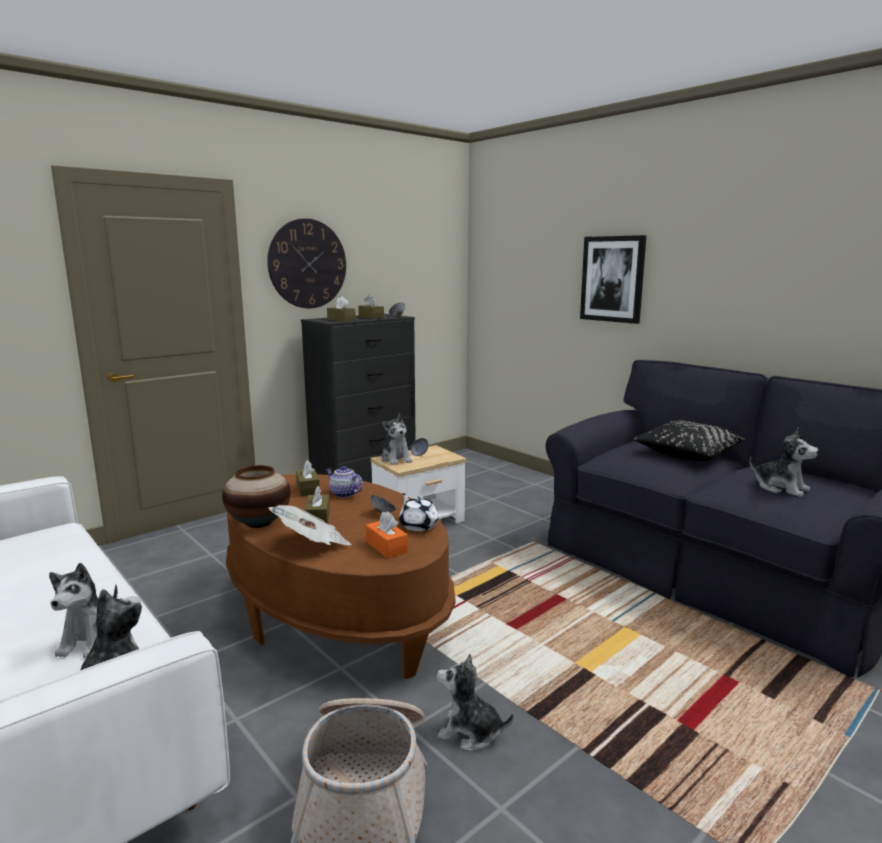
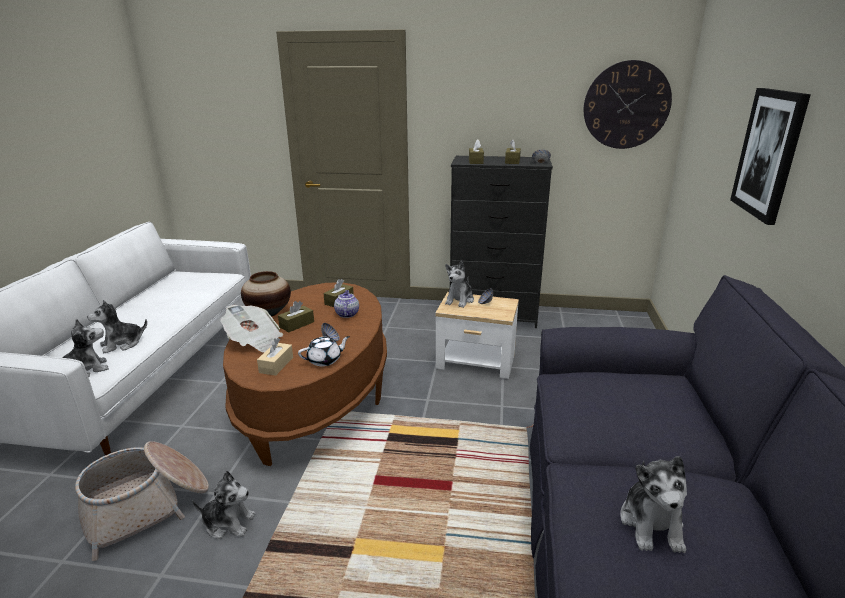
camera: 50 degrees right, 10 degrees up
(307, 264) = (471, 104): wall clock -> wall clock (626, 105)
(386, 547) = (276, 365): orange tissue box -> beige tissue box
(418, 525) = (325, 360): white teapot -> white teapot turned 45 degrees clockwise
(470, 732) = (228, 522): plush toy -> plush toy turned 120 degrees clockwise
(688, 454) = (667, 420): black pillow -> none

